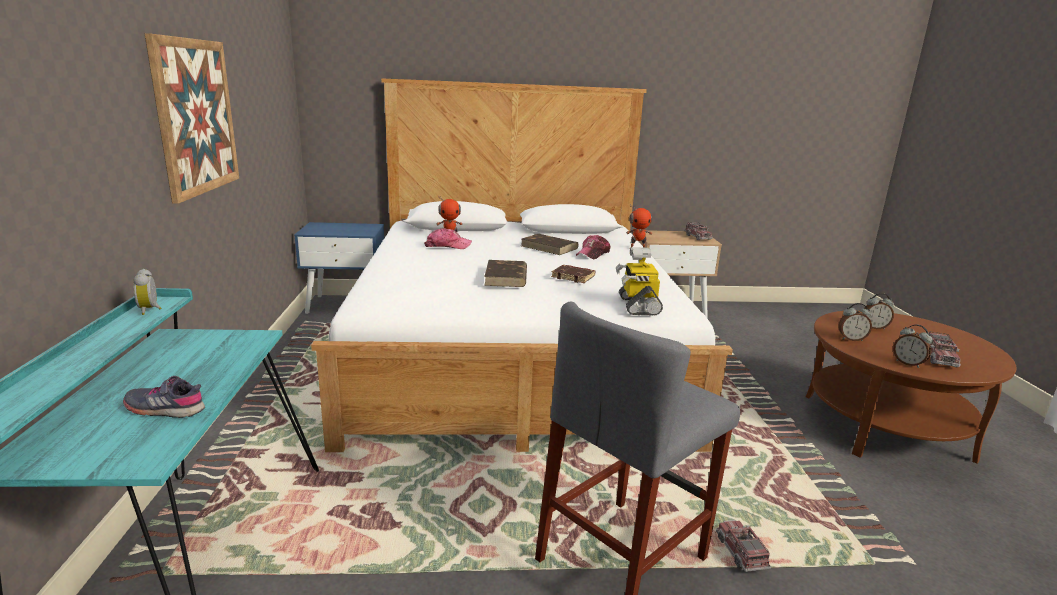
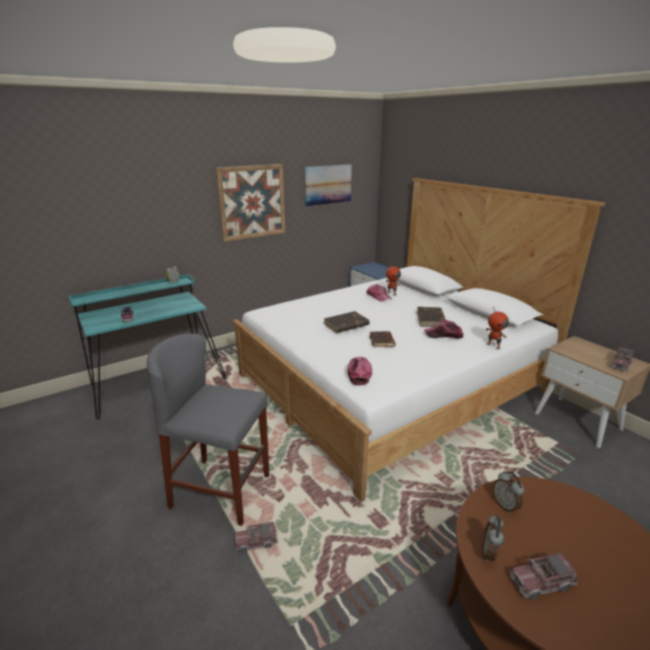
camera: 60 degrees right, 5 degrees up
(262, 89) = (328, 185): none -> picture
(637, 305) = (359, 373): toy robot -> cap
(741, 553) = (256, 542): toy truck -> toy truck turned 150 degrees counterclockwise
(874, 327) = (568, 521): alarm clock -> none

